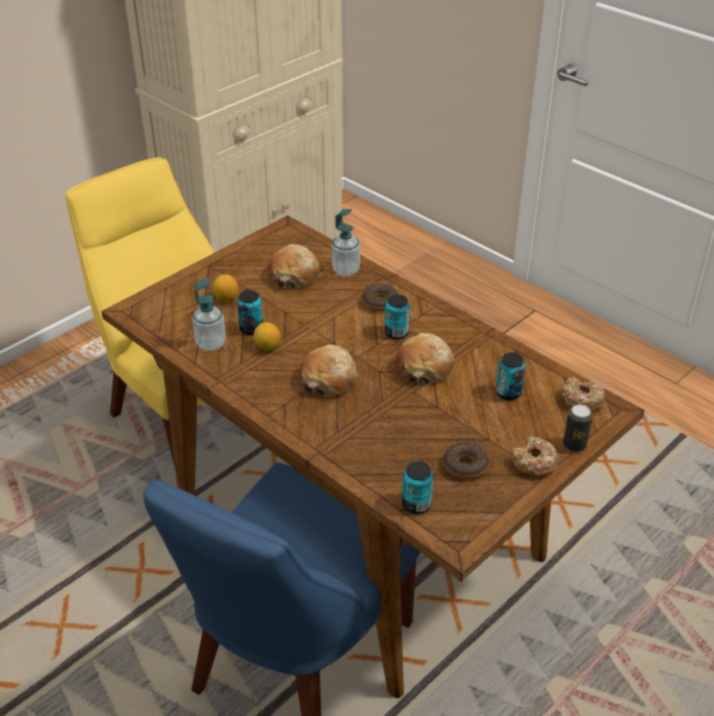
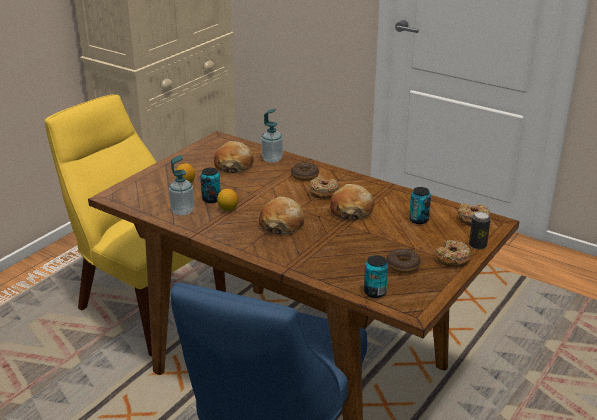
camera: 10 degrees left, 10 degrees down
(396, 333) = (323, 192): can -> donut

